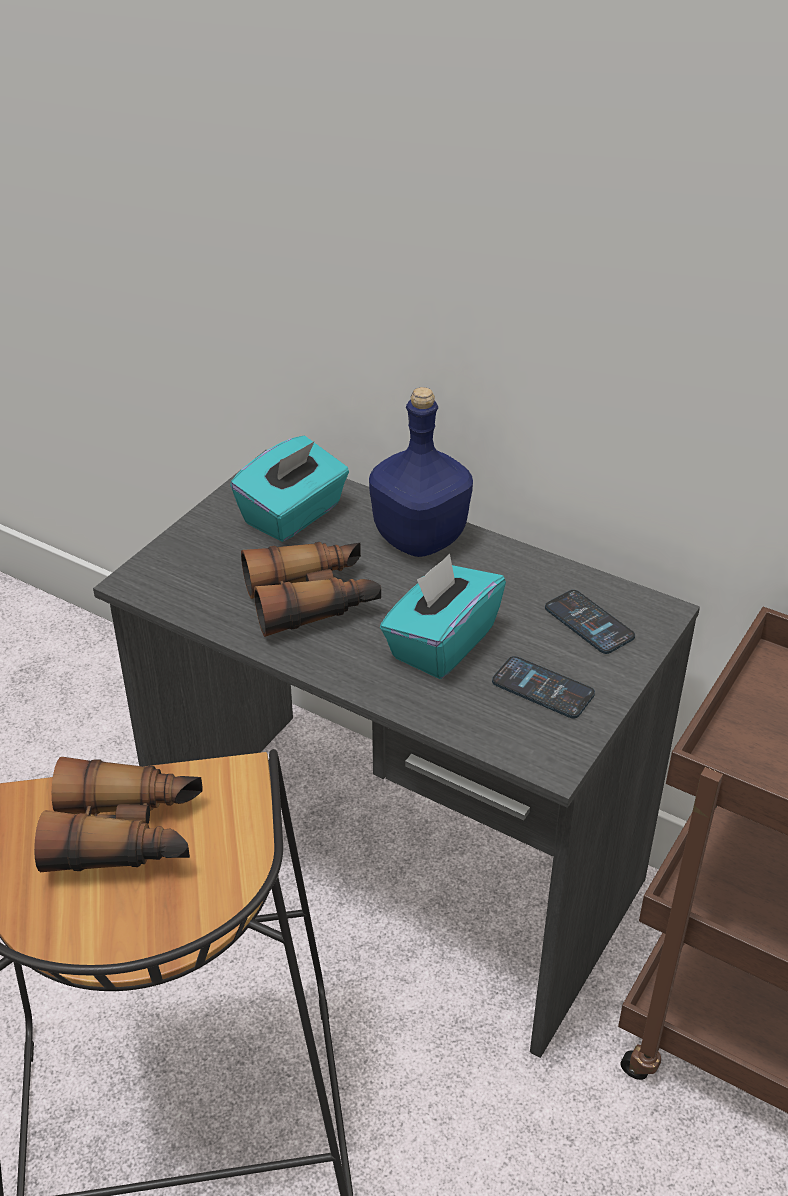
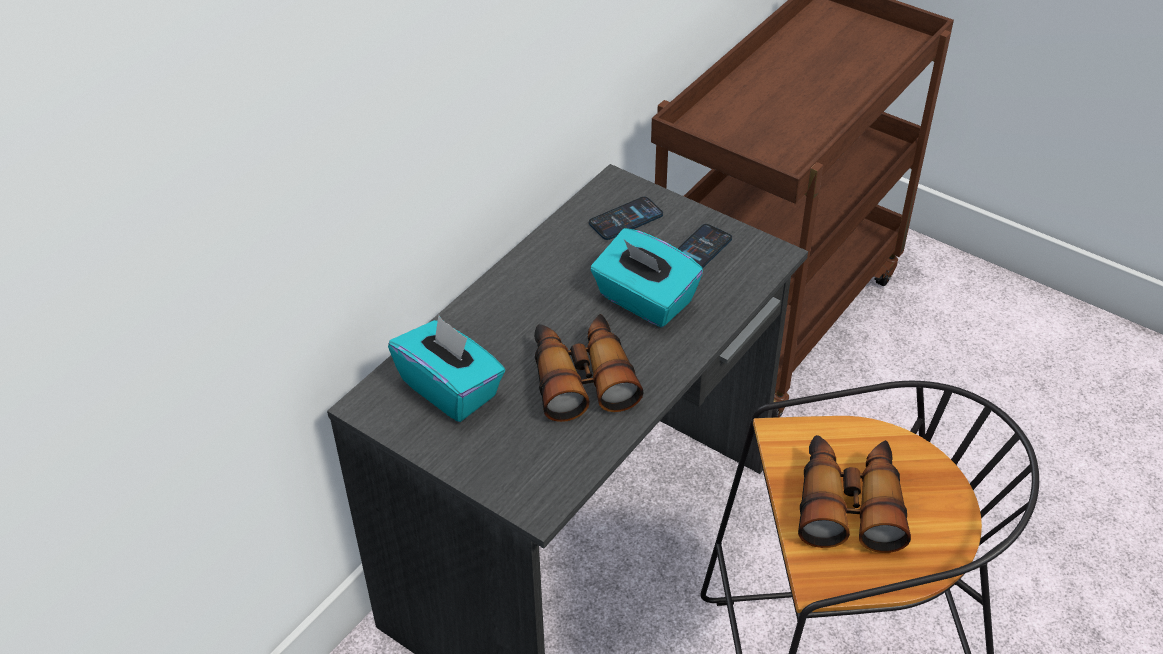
camera: 85 degrees left, 5 degrees up
(421, 539) = (504, 304): blue bottle -> none

